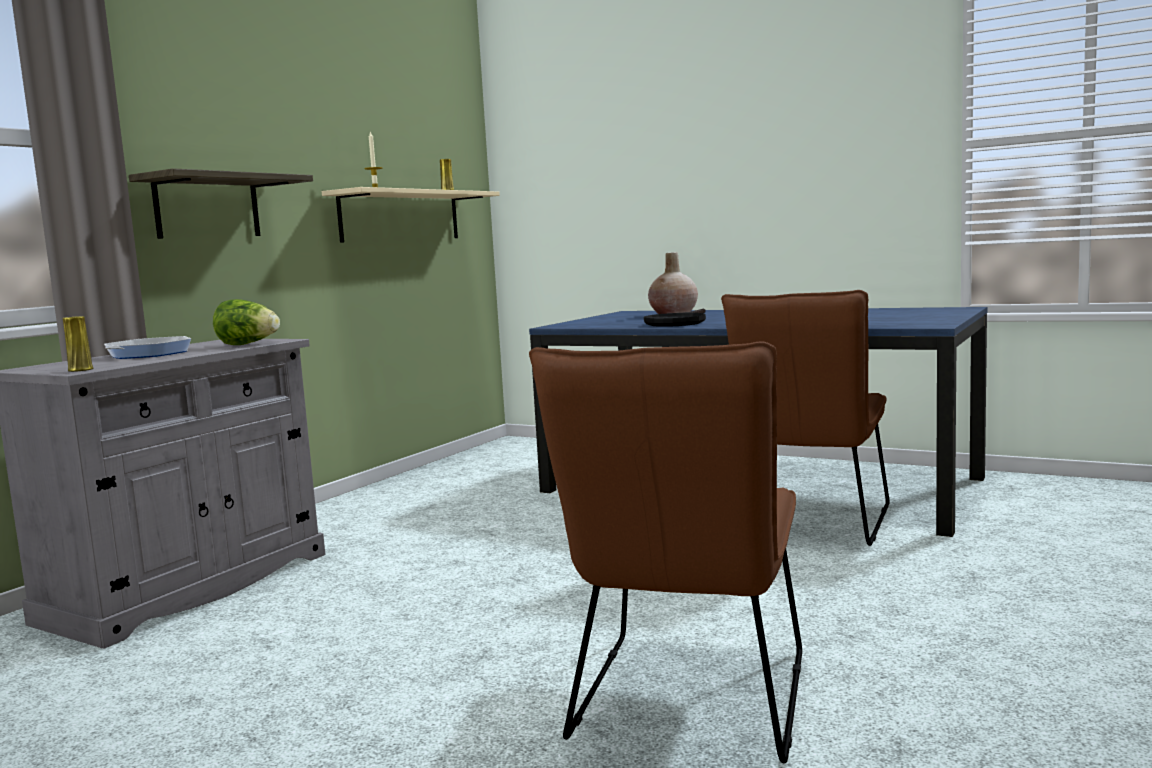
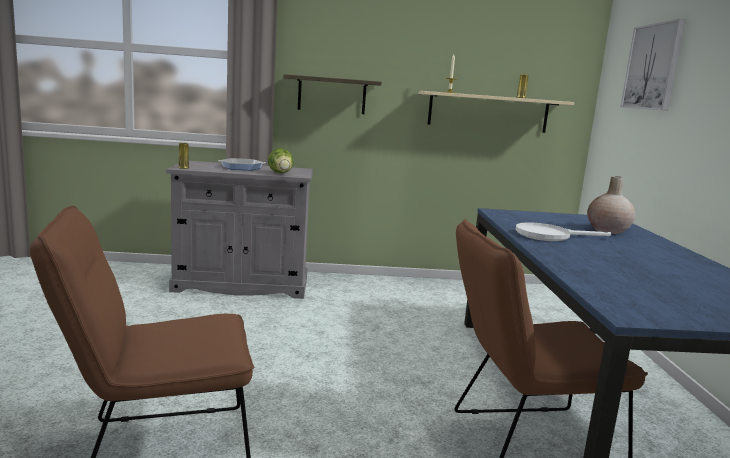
camera: 55 degrees right, 5 degrees up
(597, 140) = (653, 67): none -> picture
(678, 323) = (550, 236): black frying pan -> white frying pan

